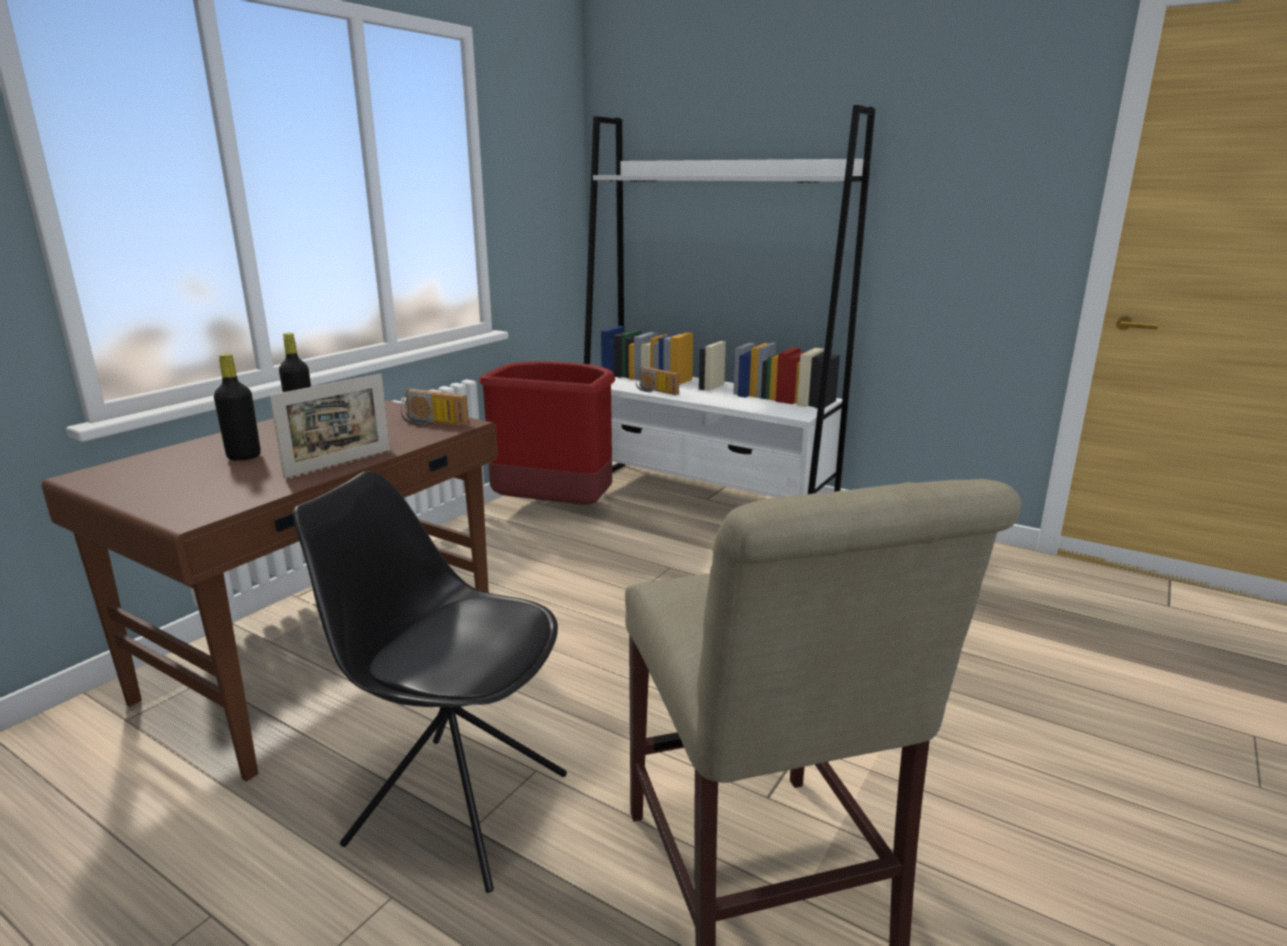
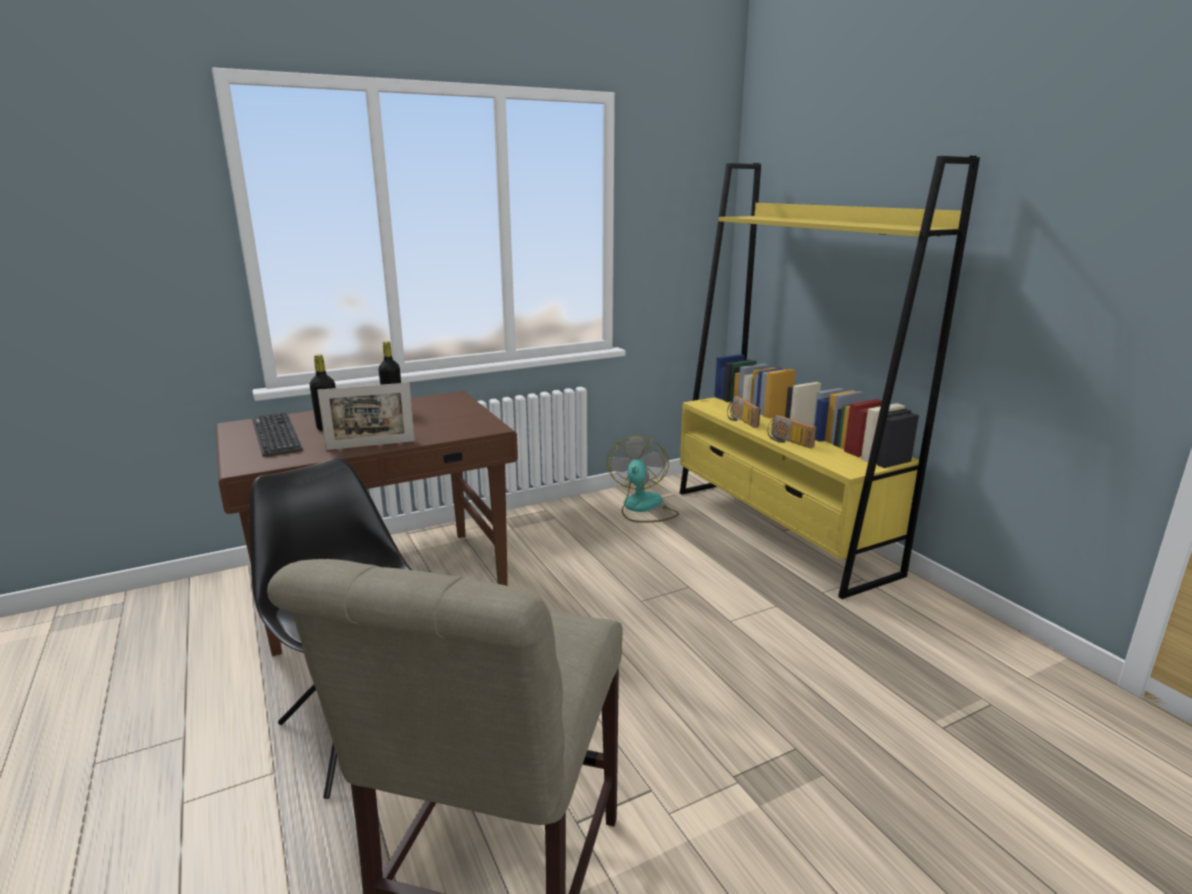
camera: 30 degrees right, 0 degrees up
(176, 476) = (276, 435): none -> keyboard
(432, 423) = (472, 424): radio -> radio (788, 442)
(555, 508) = (642, 508): red trash can -> fan
(704, 499) = (780, 530): white bookcase -> yellow bookcase

